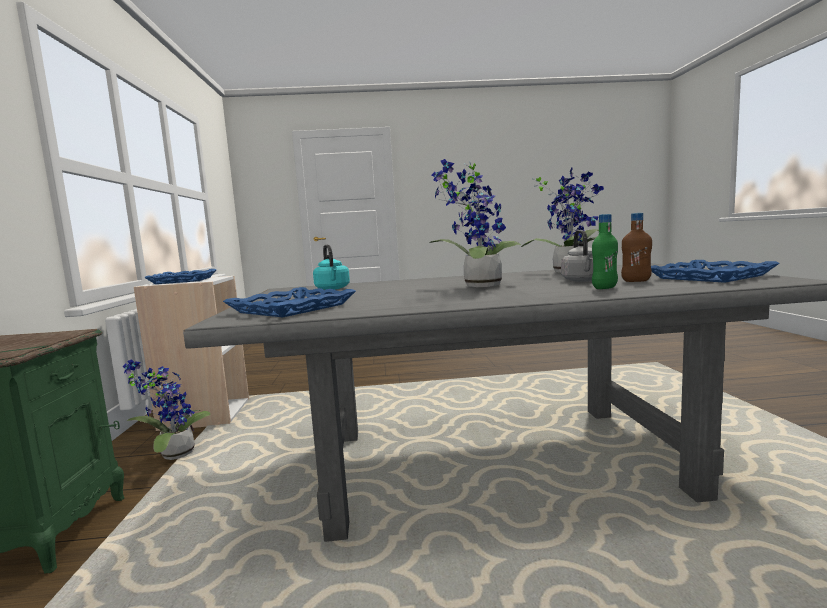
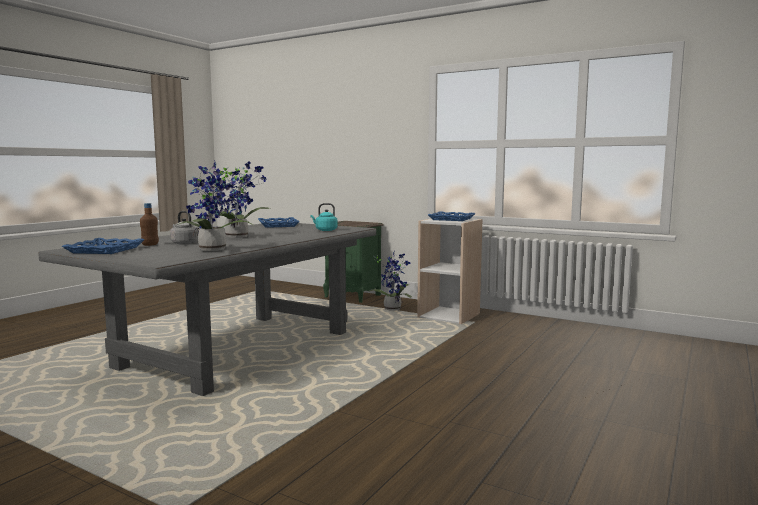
camera: 125 degrees right, 0 degrees up
(604, 288) = (163, 240): green bottle -> none

